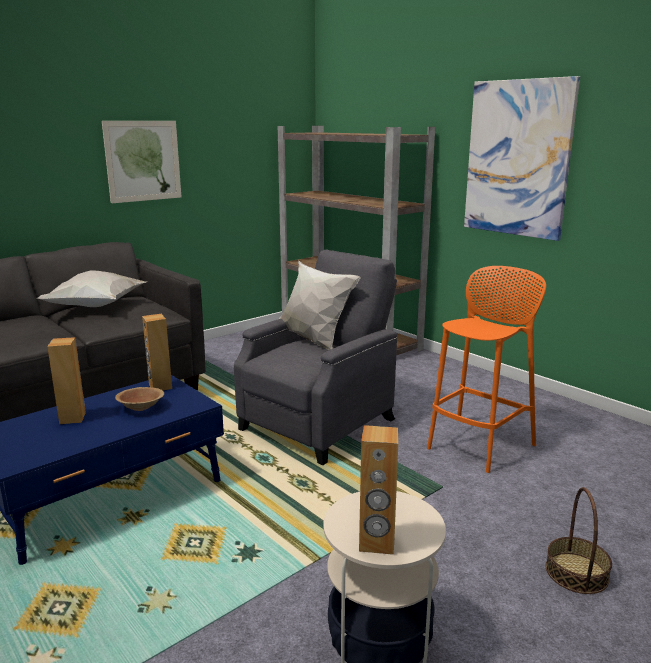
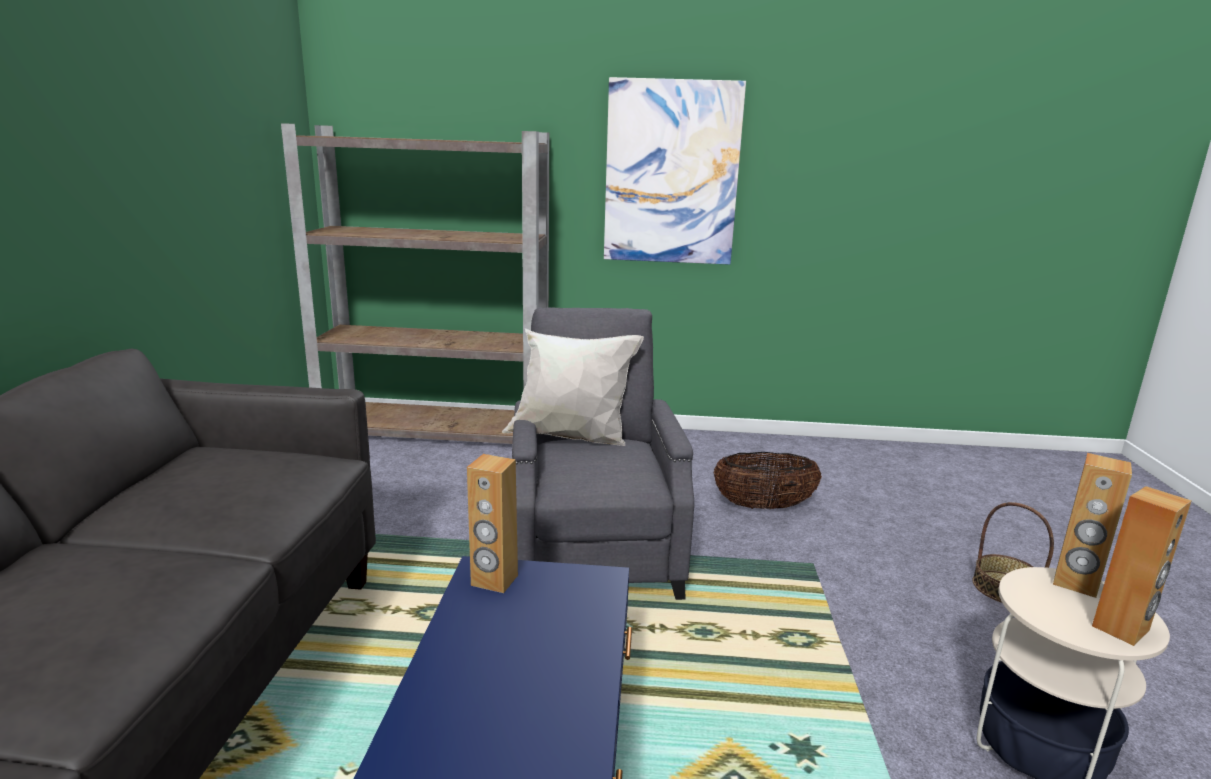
camera: 45 degrees left, 0 degrees up
(72, 418) = (474, 699): brown speaker -> brown speaker (1075, 583)
(97, 307) = (174, 488): white pillow -> none
(141, 407) = (539, 623): brown bowl -> none
(143, 161) = (109, 184): picture -> none
(478, 444) = (763, 506): orange stool -> basket

